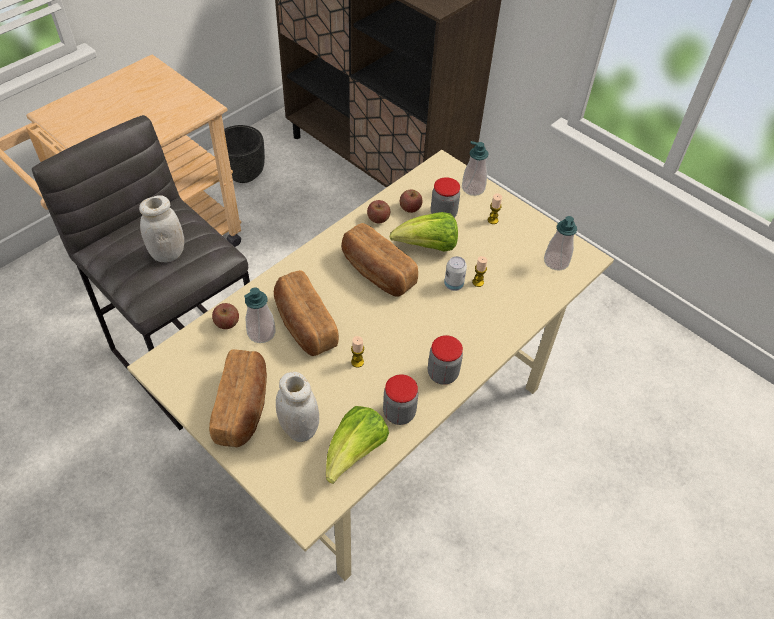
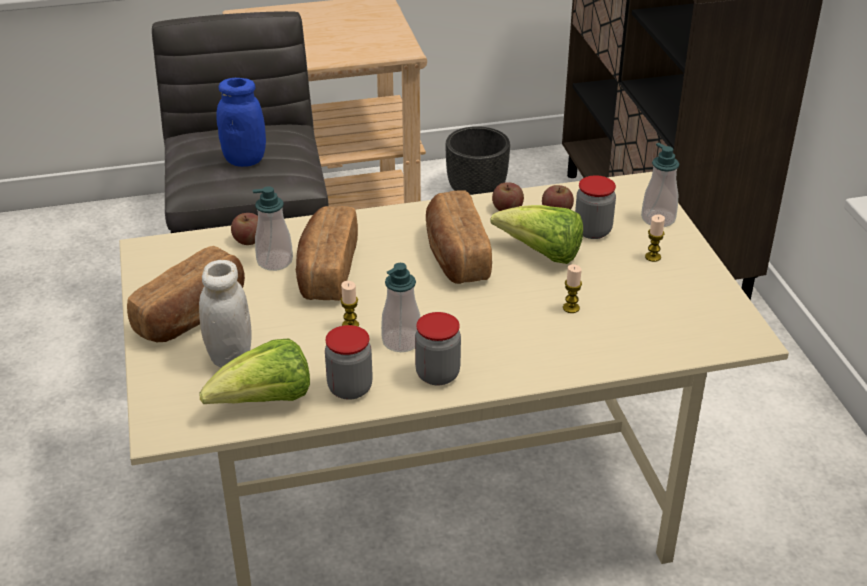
camera: 35 degrees right, 15 degrees down
(168, 253) = (244, 160): white jar -> blue jar
(453, 285) = (537, 299): can -> none
(556, 261) = (699, 325): soap dispenser -> soap dispenser (401, 341)

